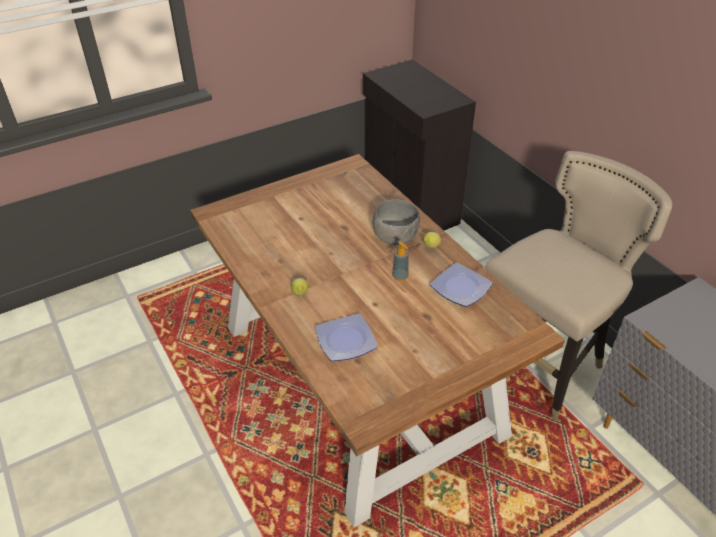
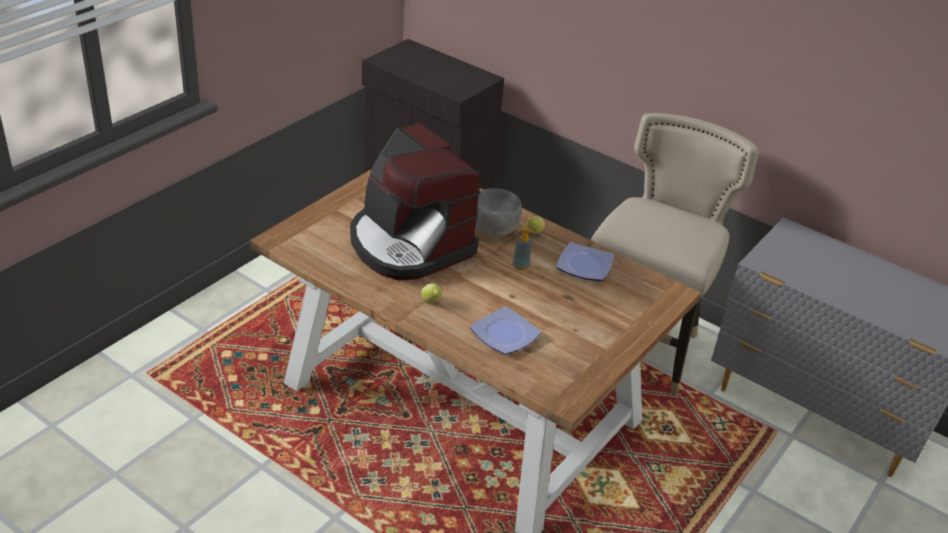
camera: 25 degrees left, 5 degrees down
(314, 237) = (409, 244): none -> coffee machine

